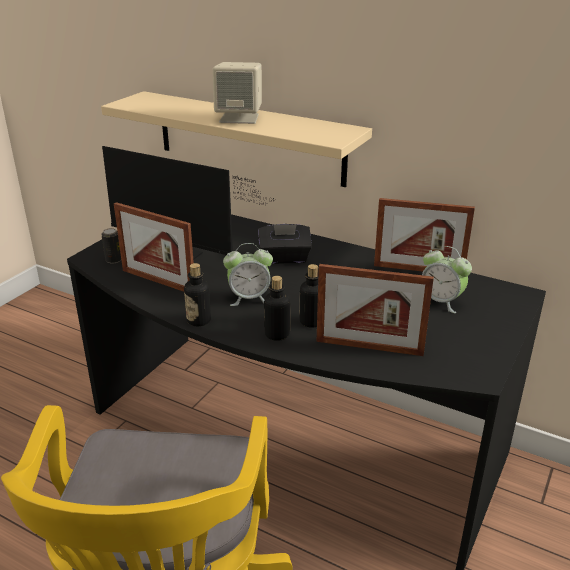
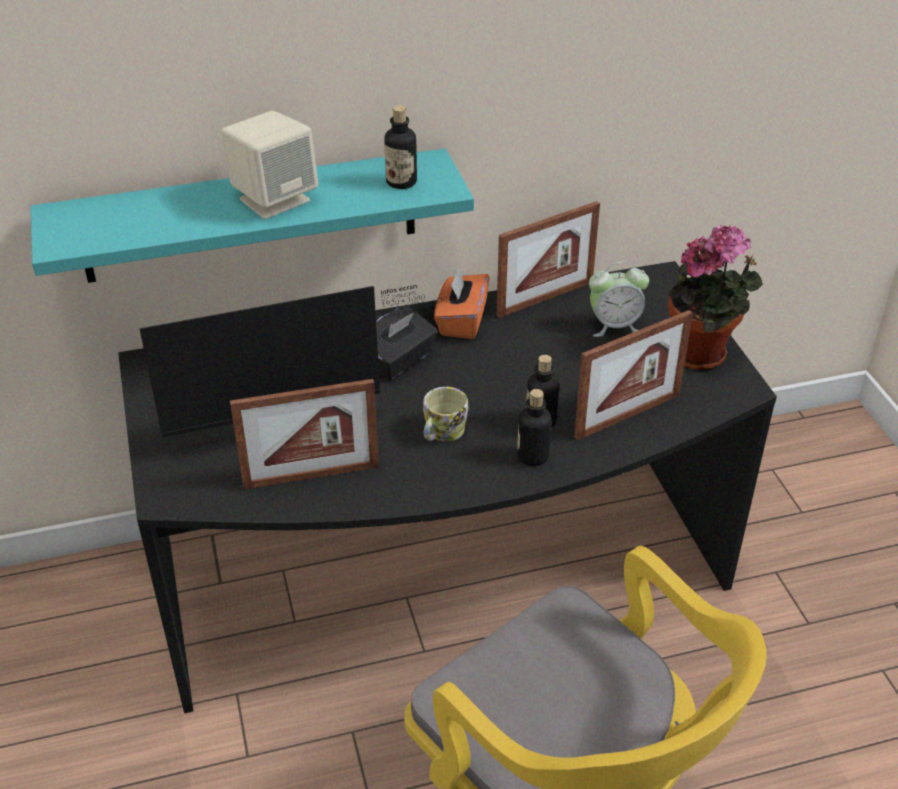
camera: 45 degrees left, 10 degrees up
(113, 260) = (205, 483): can -> none
(199, 320) = (436, 492): bottle -> bottle (401, 182)
(249, 138) = (250, 216): beige shelf -> turquoise shelf
(249, 298) = (442, 433): alarm clock -> mug
(348, 258) = (461, 321): none -> orange tissue box
(479, 345) = (702, 354): none -> potted plant

